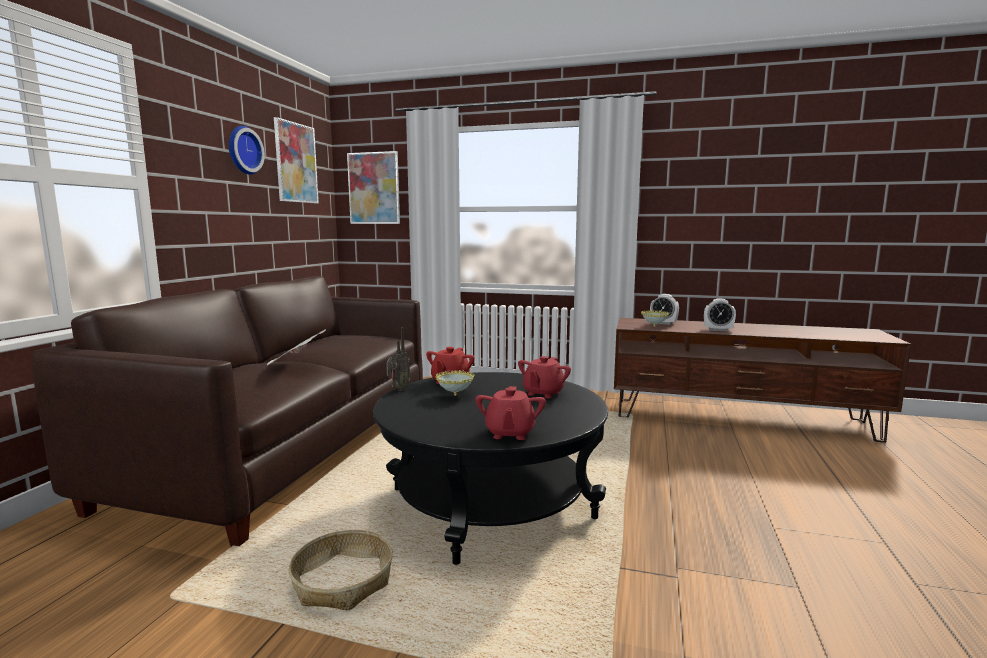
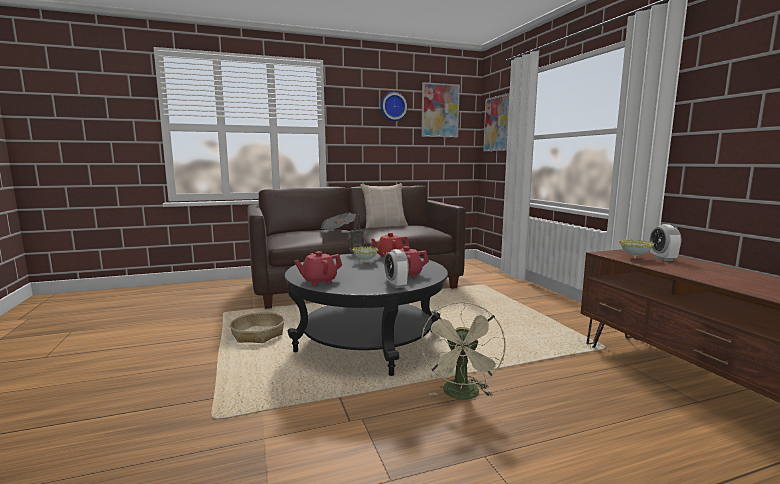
camera: 55 degrees right, 0 degrees up
(307, 345) = (384, 226): none -> beige pillow
(666, 498) = (462, 395): none -> beige fan
(718, 330) = (700, 275): alarm clock -> alarm clock (396, 285)

